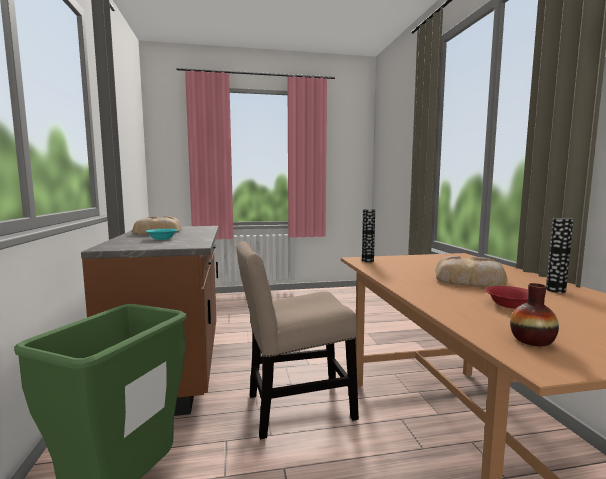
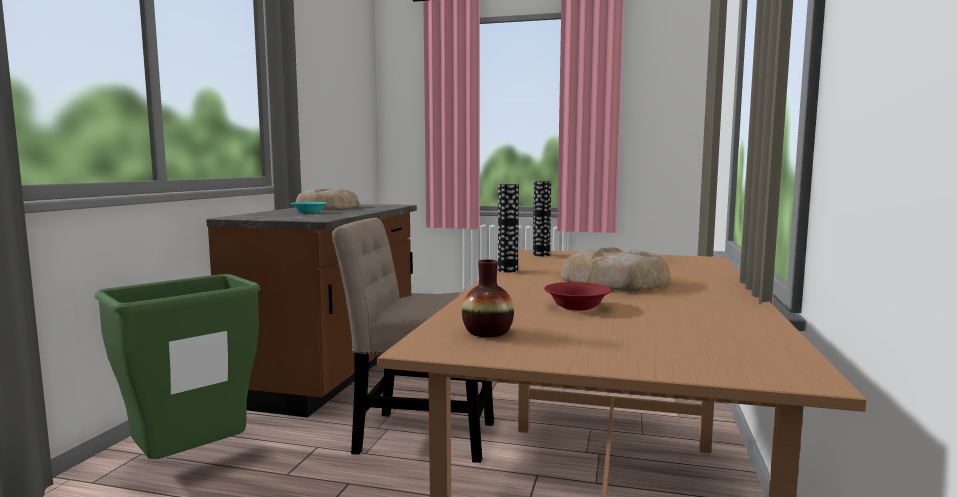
camera: 25 degrees right, 0 degrees up
(555, 290) = (704, 302): vase -> vase (508, 270)

